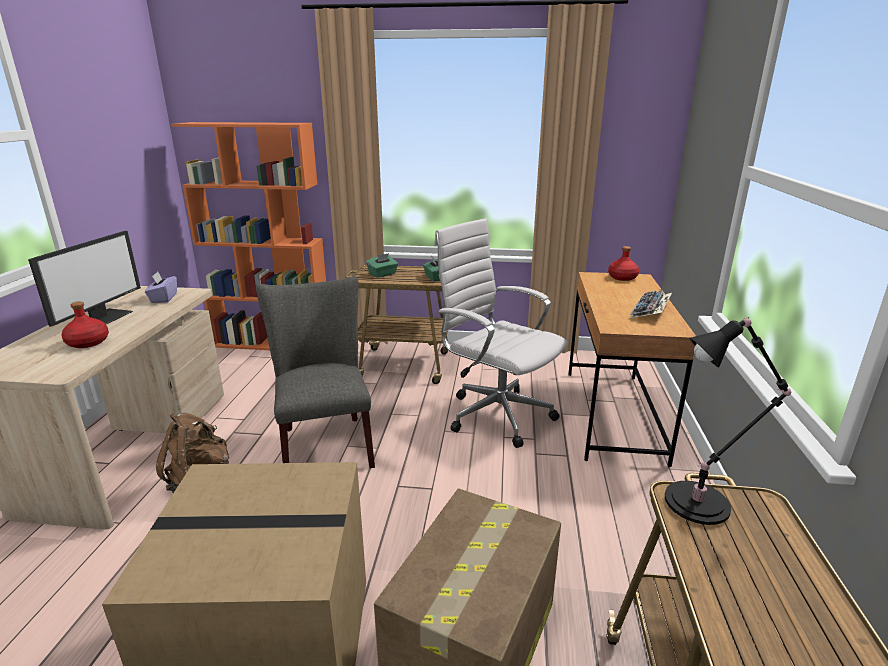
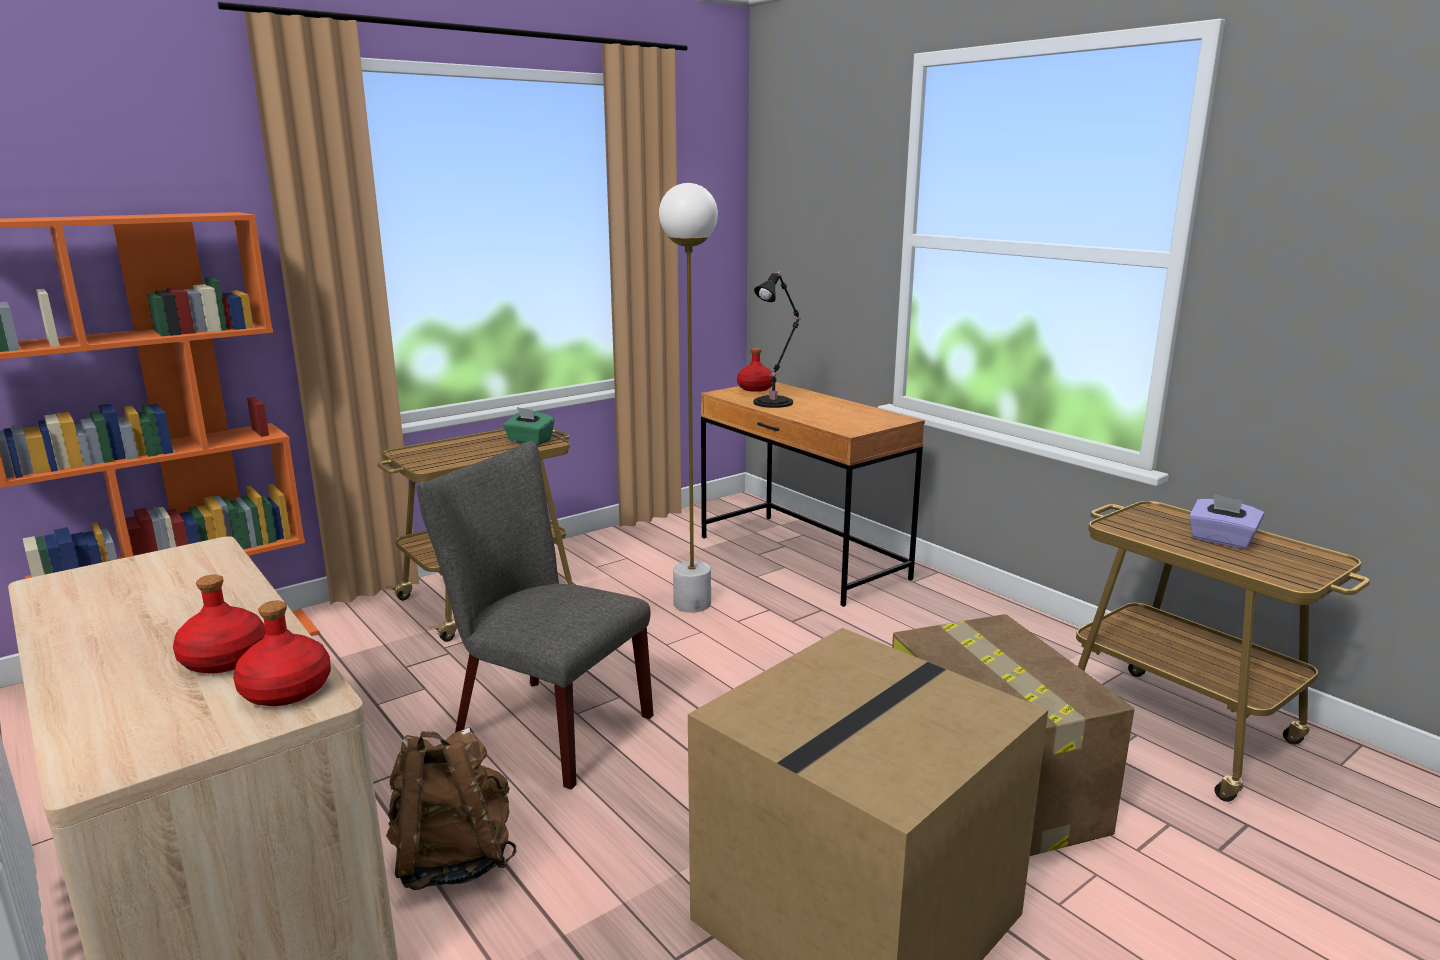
camera: 45 degrees left, 5 degrees down
(66, 365) = (285, 690): none -> red bottle
(102, 318) = (133, 630): monitor -> none
(163, 298) = (174, 571): purple tissue box -> purple tissue box (1221, 540)
(383, 274) = (444, 455): green tissue box -> none
(495, 414) = (692, 604): white office chair -> white floor lamp
(650, 311) = (846, 410): keyboard -> none
(702, 502) = (1133, 522): black table lamp -> black table lamp (775, 402)

